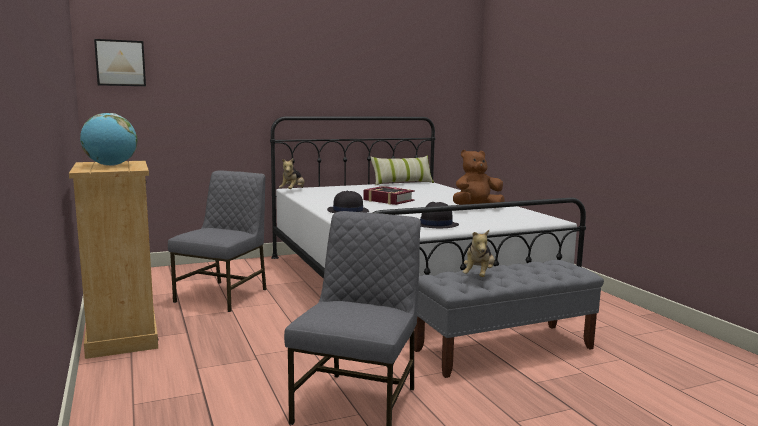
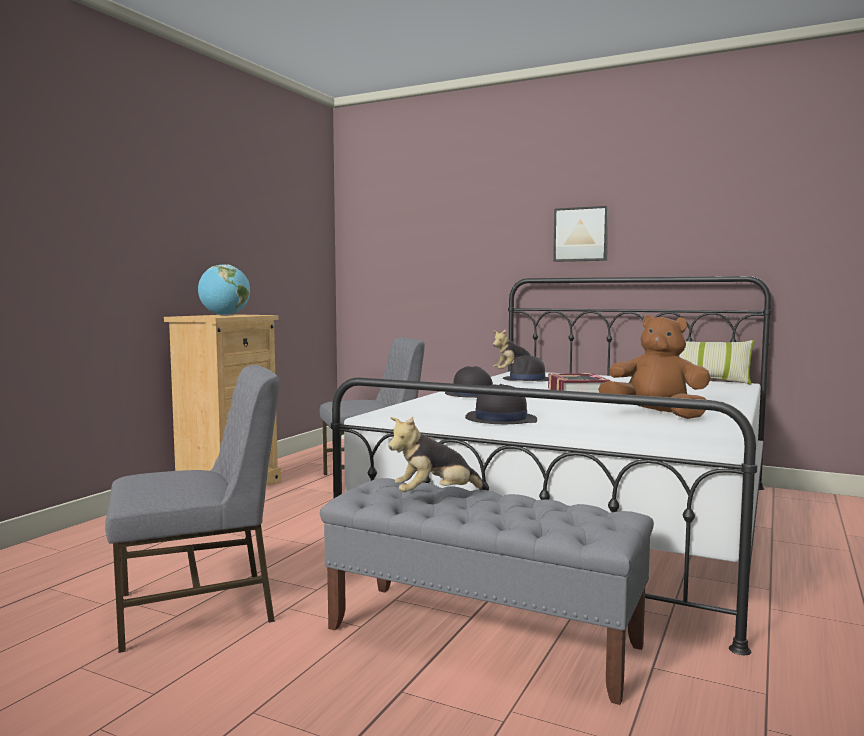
camera: 50 degrees right, 5 degrees down
(120, 63) = (369, 226): picture -> picture (581, 234)
(324, 195) = (527, 380): none -> black hat

